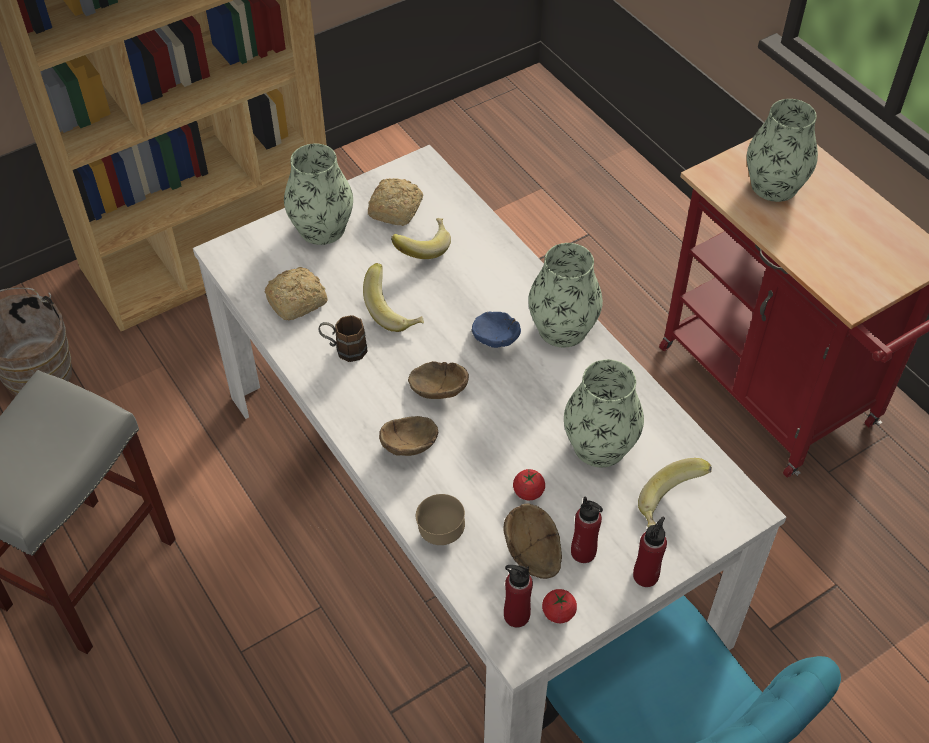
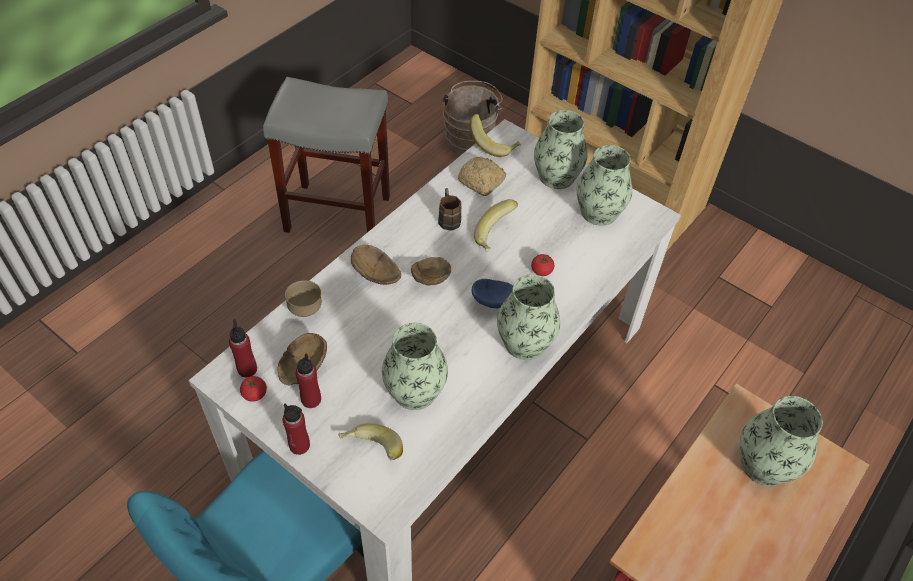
camera: 70 degrees right, 0 degrees up
(396, 208) = (599, 212): bread -> vase
(422, 247) = (566, 236): banana -> banana (494, 145)
(528, 492) = (356, 353): tomato -> tomato (541, 271)

